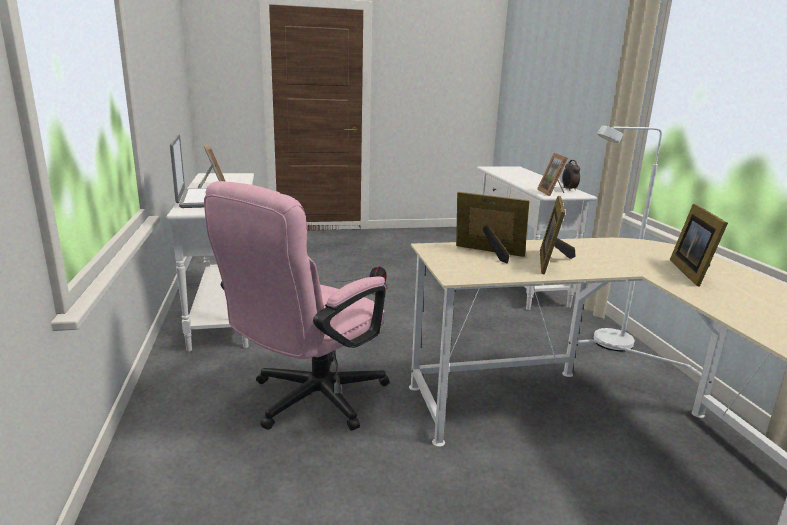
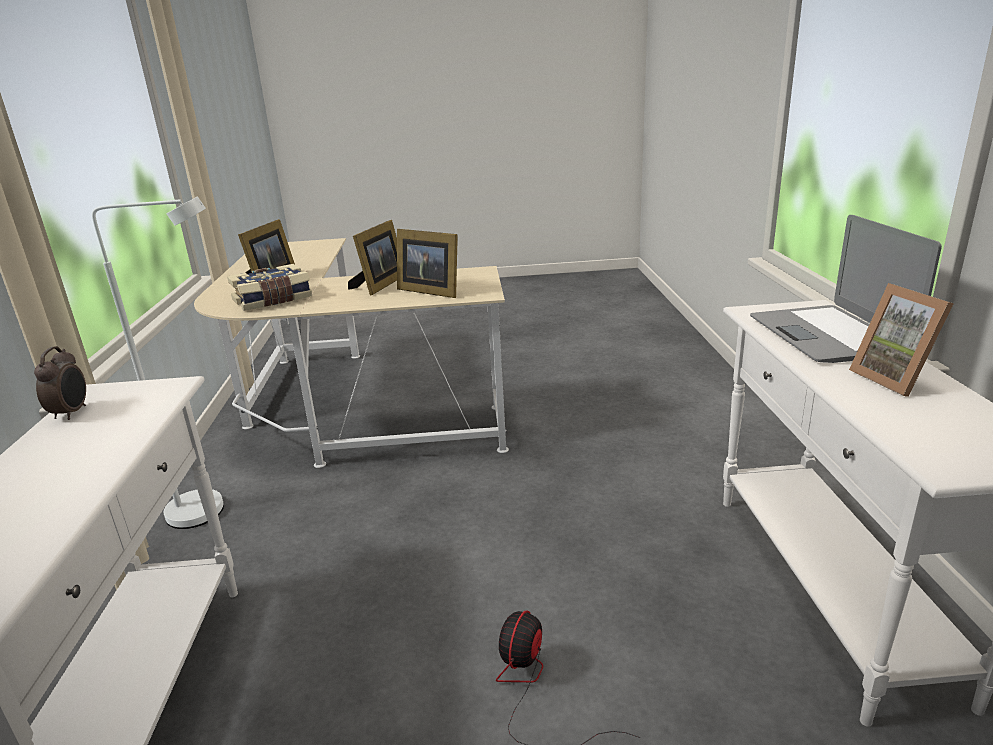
camera: 170 degrees left, 5 degrees up
(308, 401) = (613, 437): pink office chair -> none
(553, 193) = (147, 392): picture frame -> none
(629, 250) = (273, 300): none -> book

